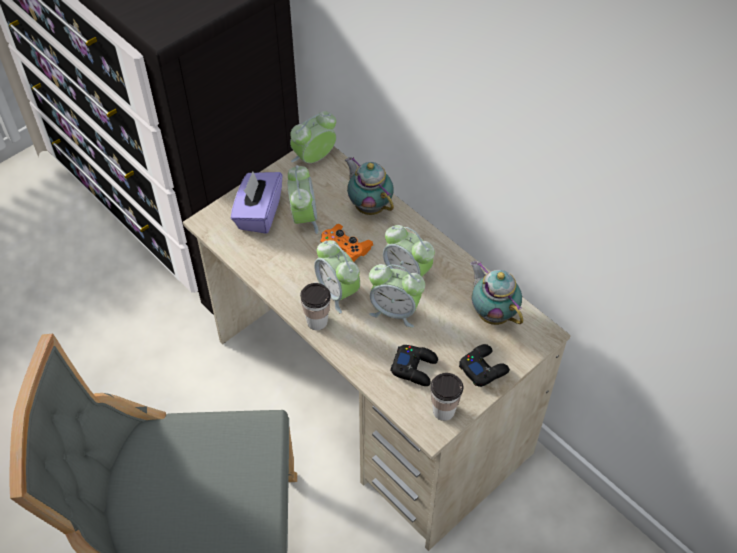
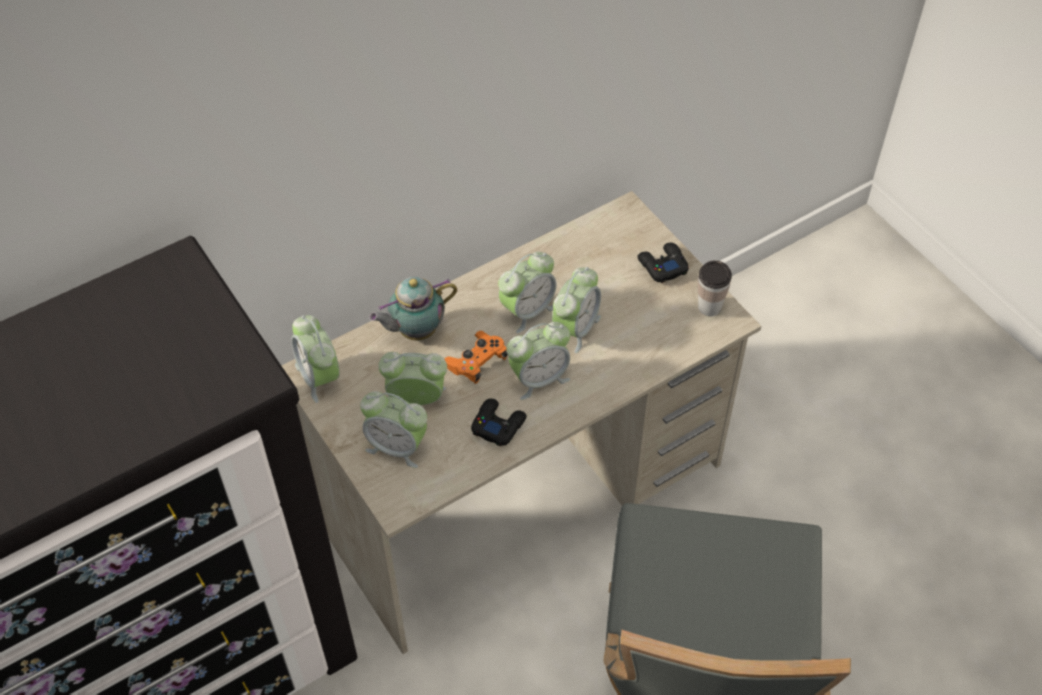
camera: 80 degrees left, 0 degrees up
(258, 214) = (397, 446): purple tissue box -> alarm clock
(317, 321) = (577, 403): cup -> none
(414, 368) = (653, 323): black game controller -> black game controller (498, 425)
(492, 313) = (594, 246): teapot -> none

